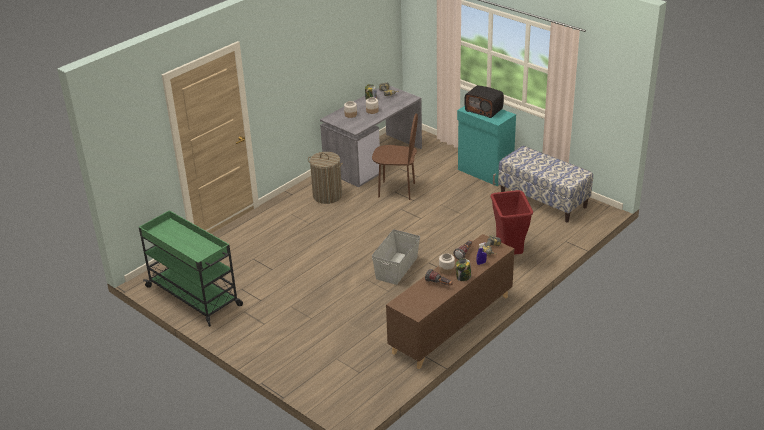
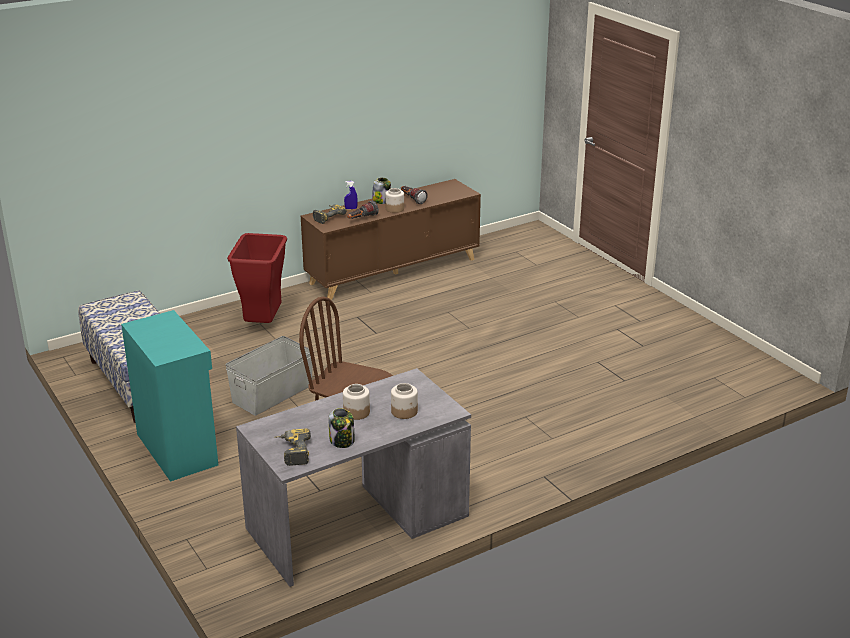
camera: 165 degrees left, 5 degrees down
(194, 296) = (709, 347): green cart -> none
(327, 196) = (479, 460): laundry basket -> none
(396, 268) = (423, 334): grey storage box -> grey storage box (273, 393)
(484, 110) = (164, 341): radio -> none

